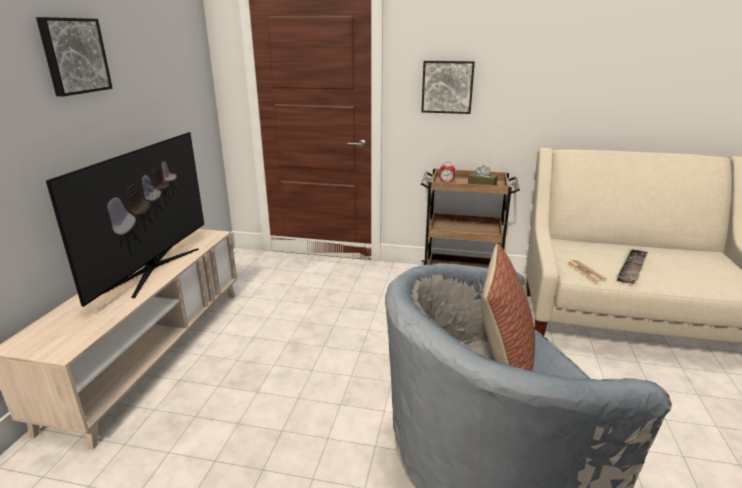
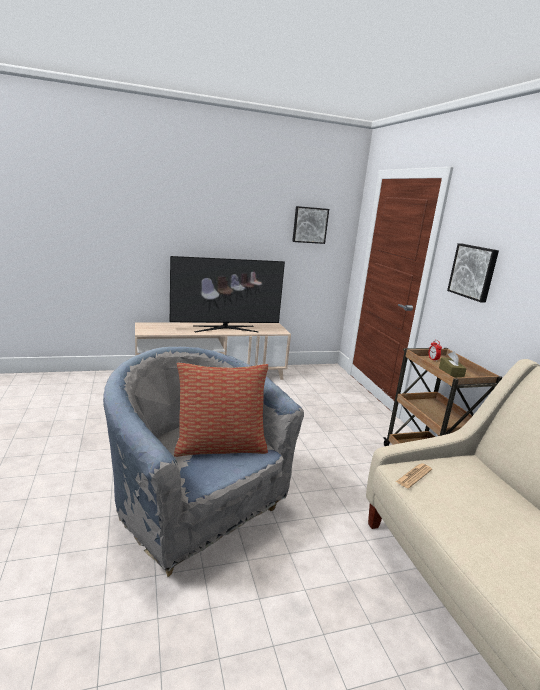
camera: 60 degrees right, 5 degrees down
(74, 56) = (232, 206): picture -> picture (310, 225)
(631, 269) = (463, 509): tray -> none

